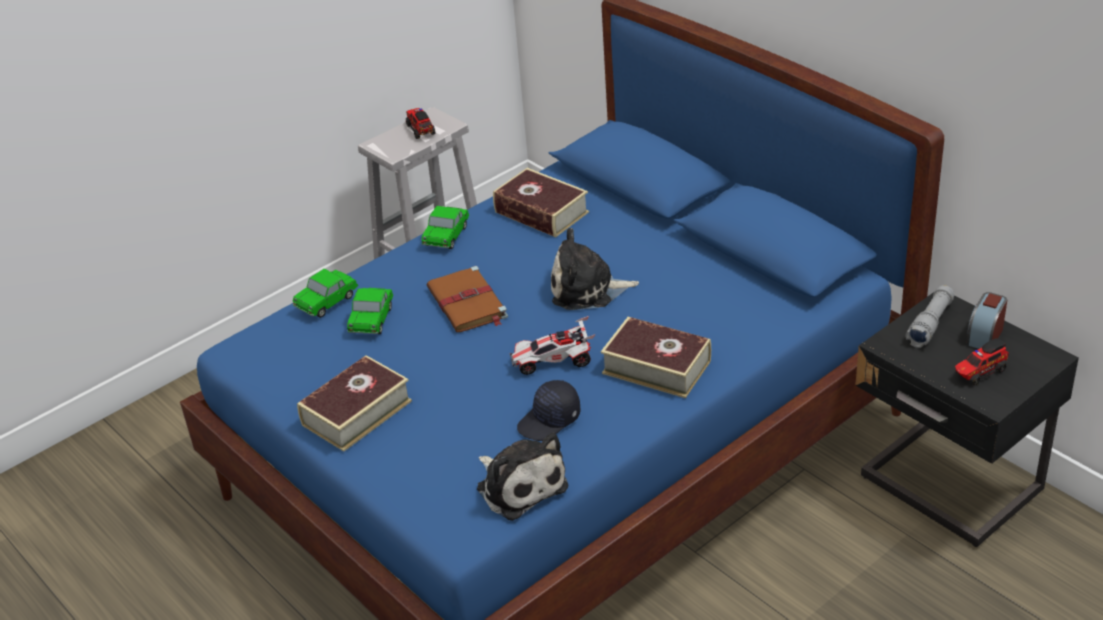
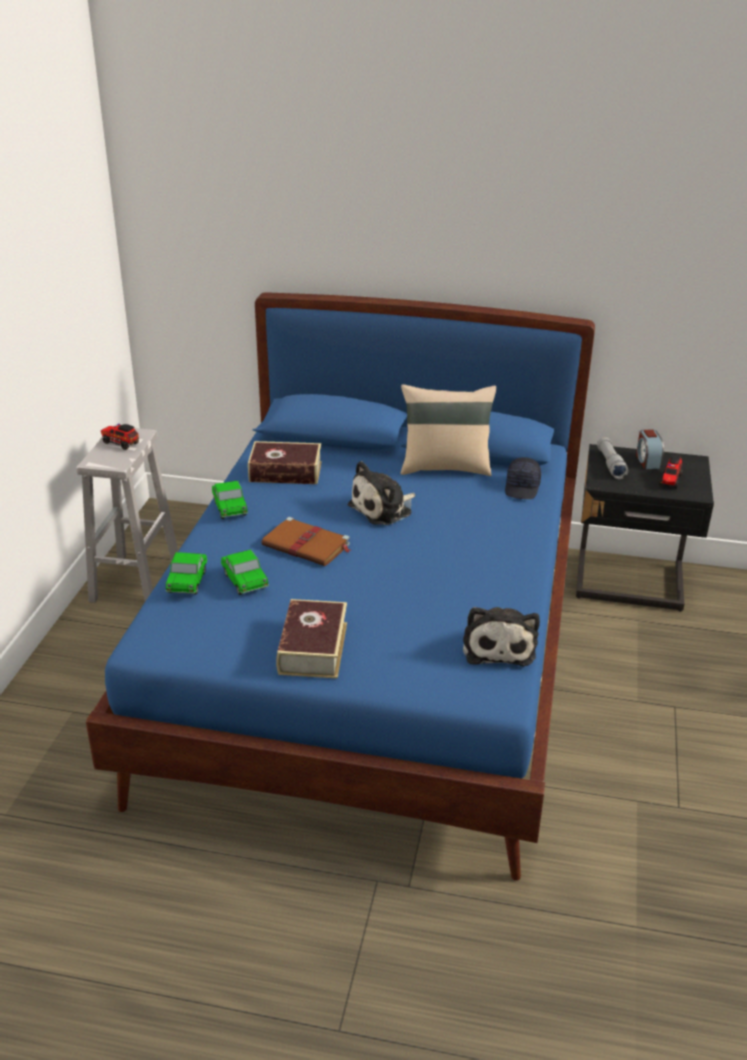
camera: 40 degrees left, 5 degrees down
(519, 485) = (498, 646): plush toy -> plush toy turned 75 degrees clockwise
(550, 421) = (465, 597): black cap -> black cap (522, 488)
(553, 361) = (419, 560): toy car -> none
(656, 367) = (493, 539): book -> none
(709, 262) = (445, 467): none -> beige pillow

